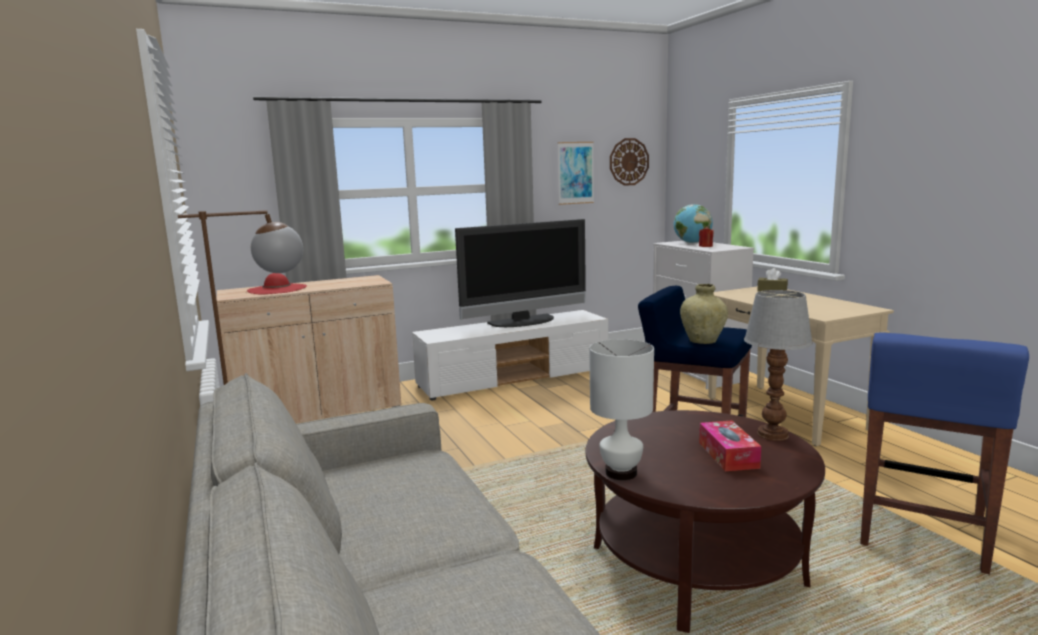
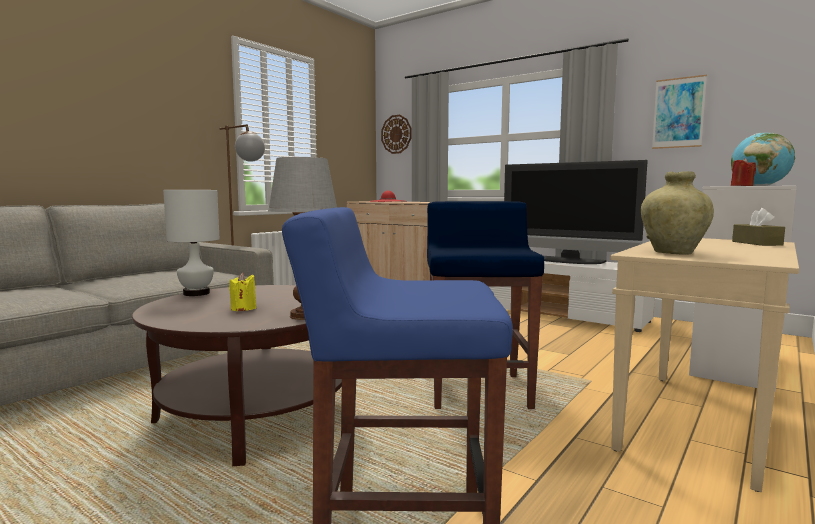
camera: 60 degrees right, 5 degrees down
(629, 162) = (765, 94): wall clock -> wall clock (396, 134)
(703, 341) = (450, 249): beige vase -> beige vase (672, 253)
(728, 455) = (243, 308): tissue box -> yellow candle

